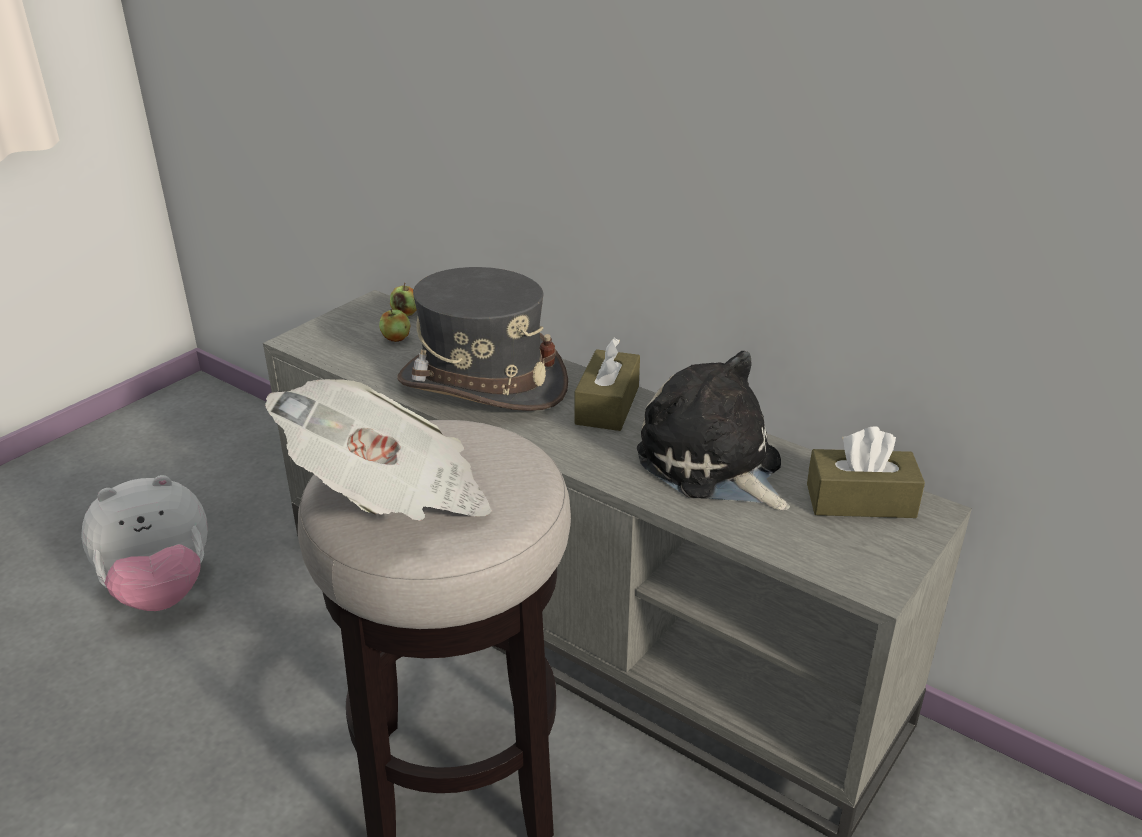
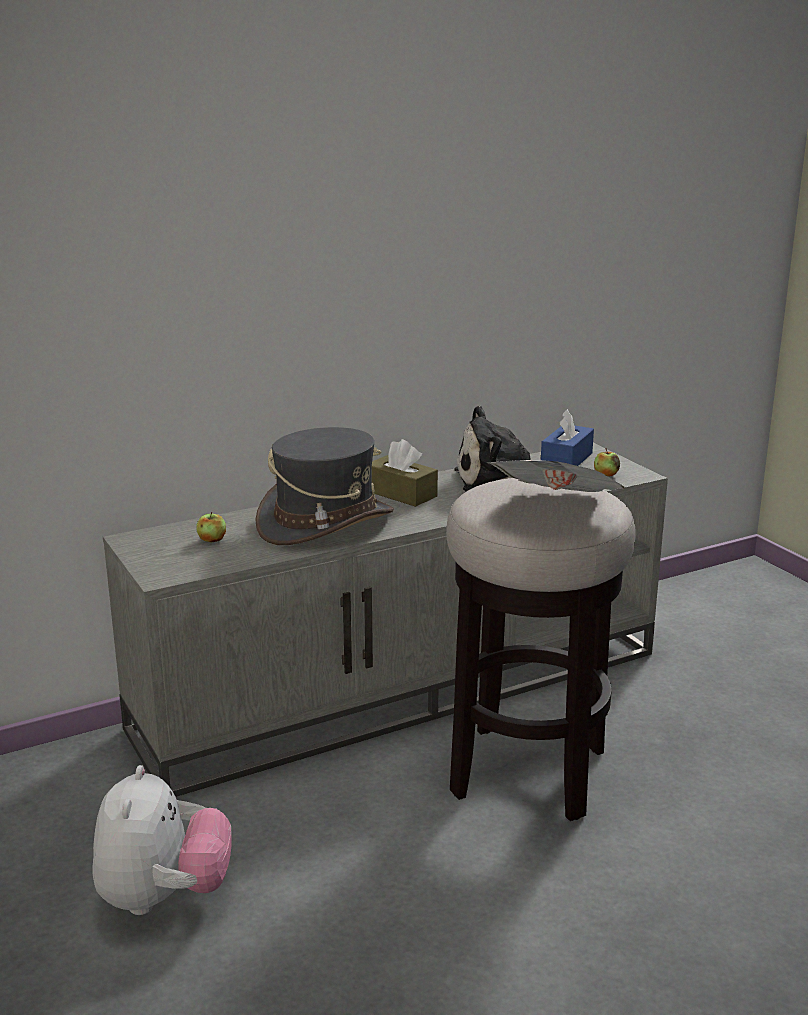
camera: 65 degrees left, 10 degrees down
(405, 313) = (170, 530): apple -> apple (606, 474)
(860, 501) = (566, 460): brown tissue box -> blue tissue box

